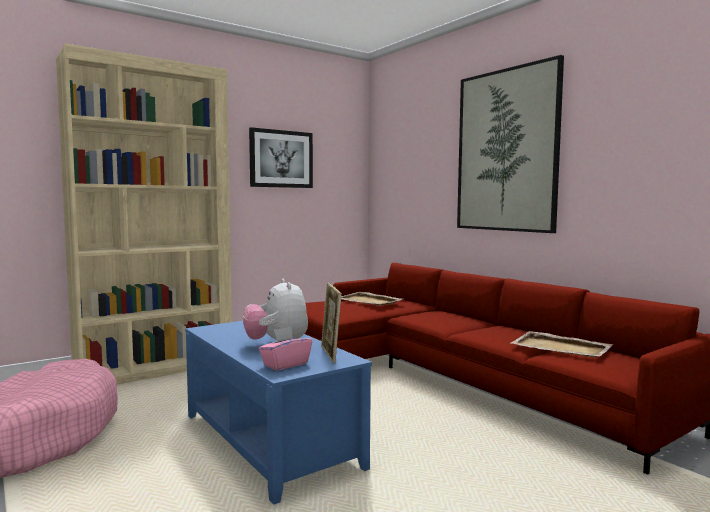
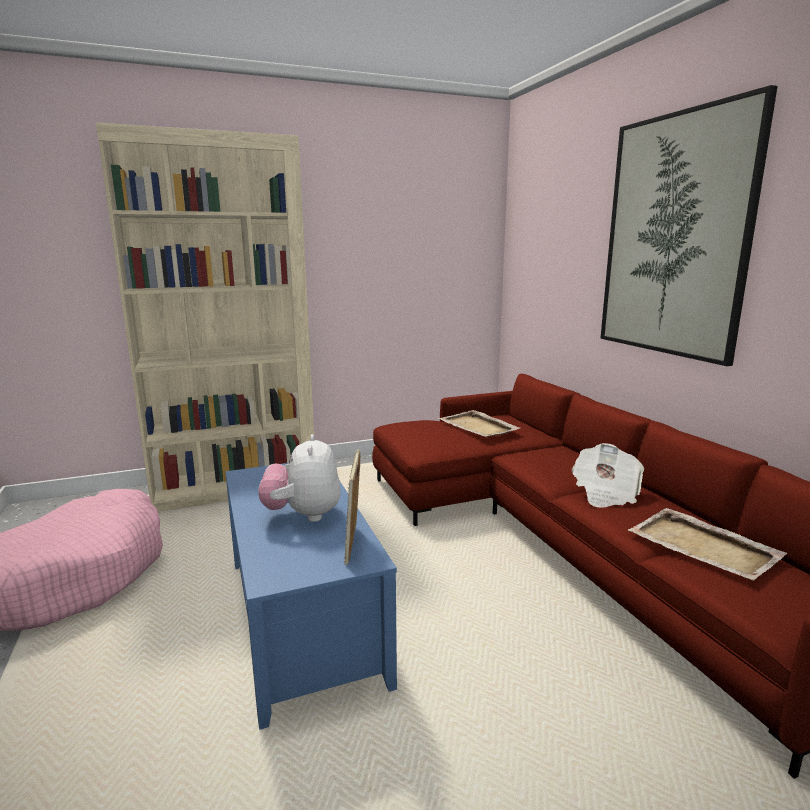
camera: 15 degrees right, 10 degrees up
(281, 159) = (387, 241): picture -> none
(285, 364) = (286, 560): pink tissue box -> none
(483, 329) = (605, 493): none -> newspaper

